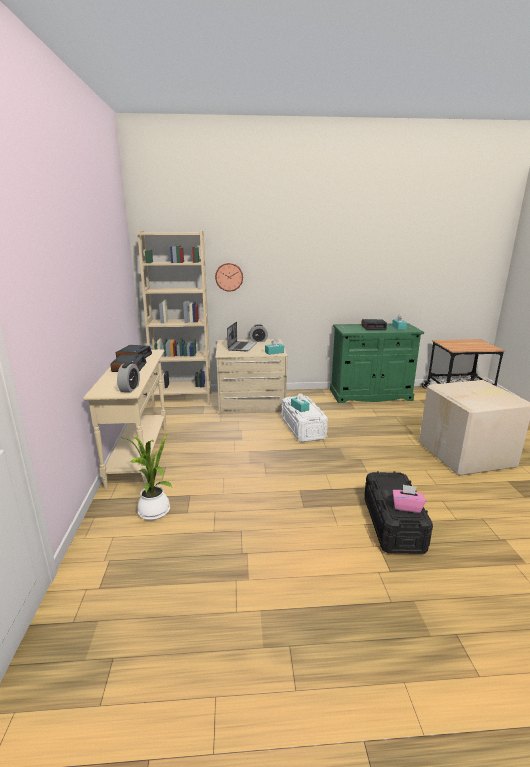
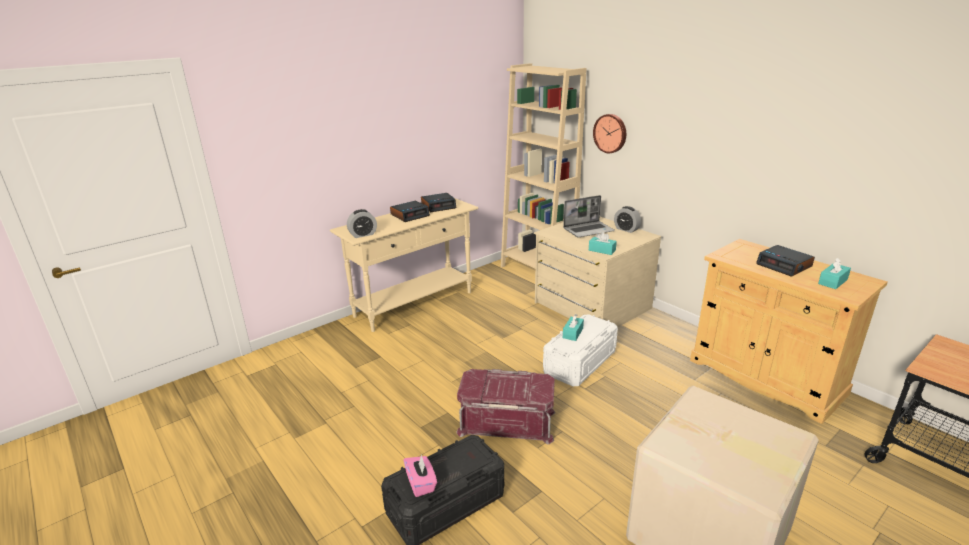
camera: 55 degrees right, 5 degrees up
(154, 513) = (342, 353): potted plant -> none
(332, 472) = (507, 421): none -> red storage box
(370, 395) = (765, 377): green cabinet -> beige cabinet

